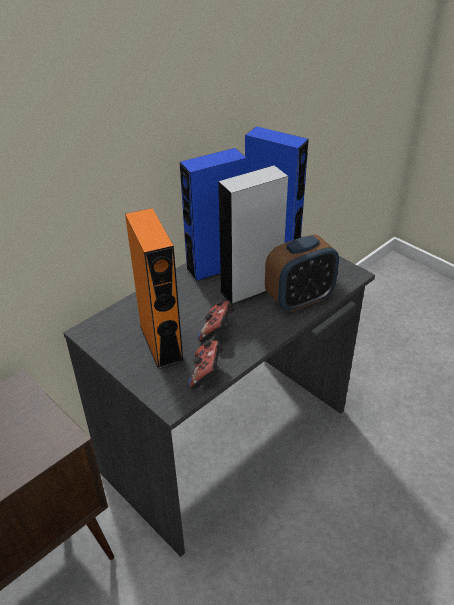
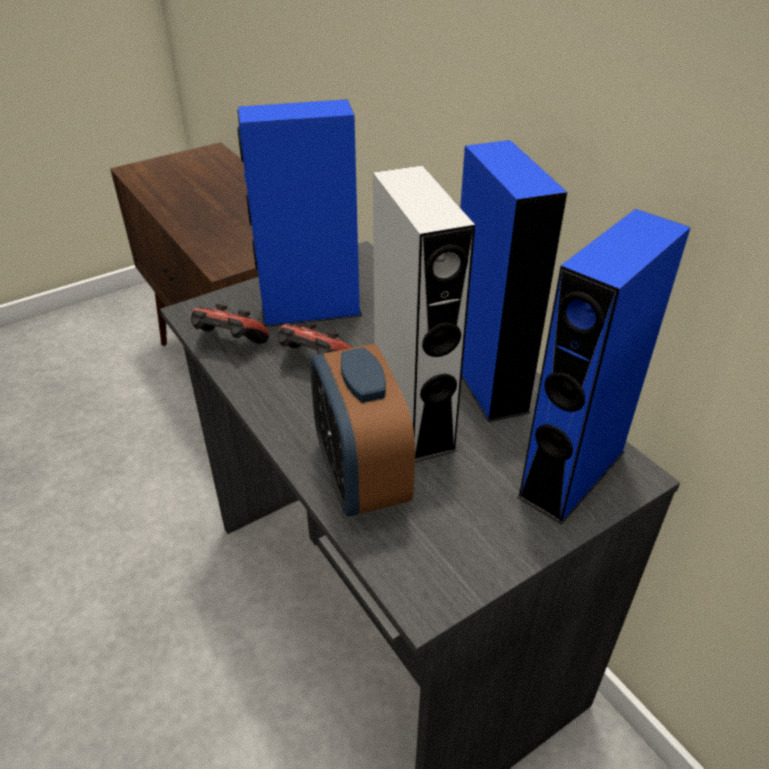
camera: 100 degrees right, 0 degrees up
(161, 343) = (311, 310): orange speaker -> blue speaker

